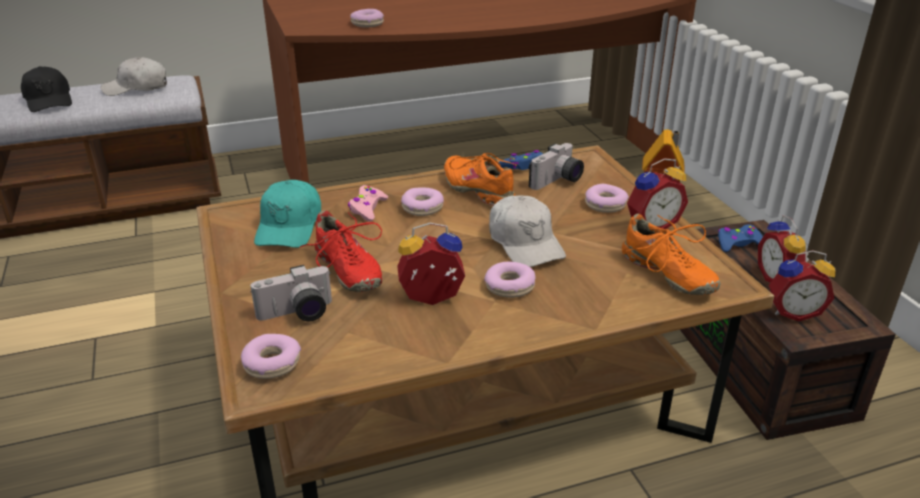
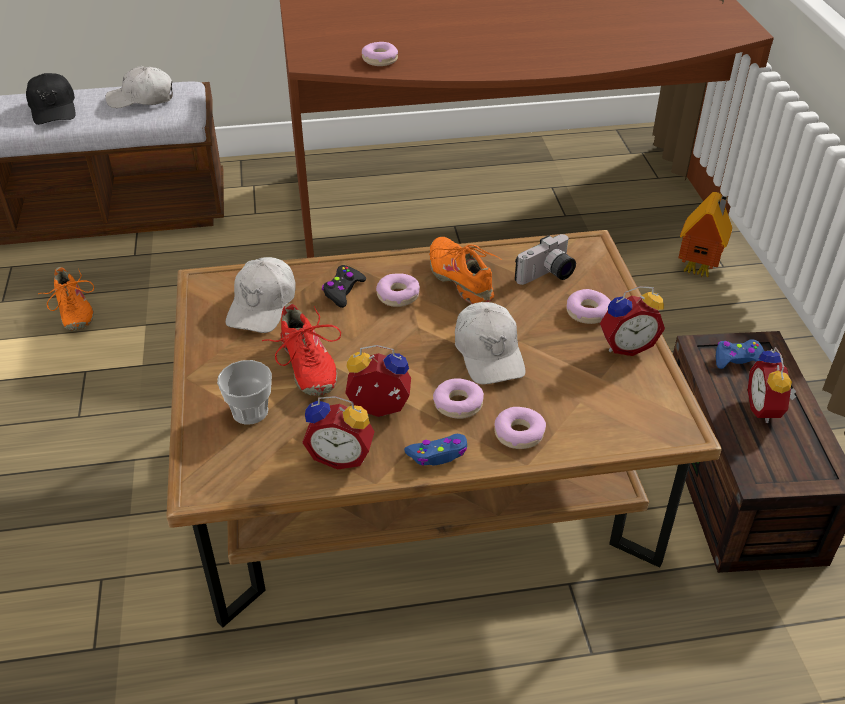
camera: 10 degrees right, 10 degrees up
(272, 363) = (217, 463): donut -> donut (519, 434)
(289, 226) = (262, 305): turquoise cap -> white cap
(297, 314) = (250, 411): camera -> cup
(367, 209) = (343, 291): pink game controller -> black game controller
(522, 166) = (515, 251): blue game controller -> blue game controller (438, 454)
(666, 274) = (619, 409): orange shoe -> orange shoe (73, 311)
(793, 312) = (764, 452): alarm clock -> alarm clock (341, 455)

